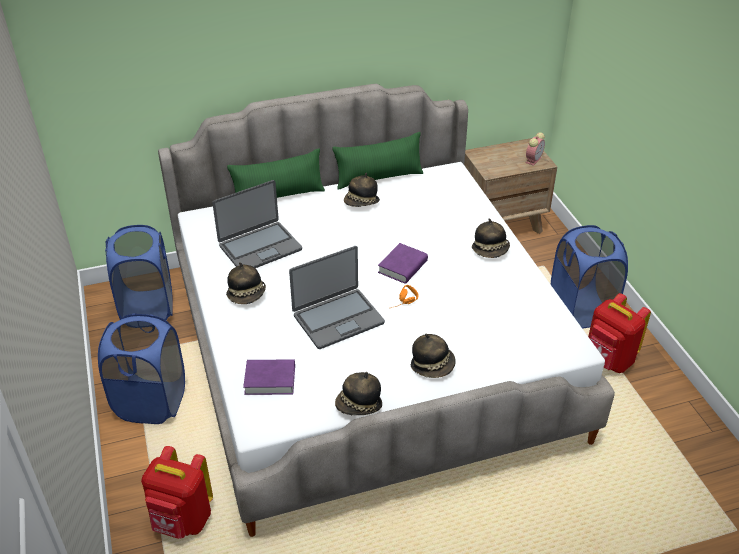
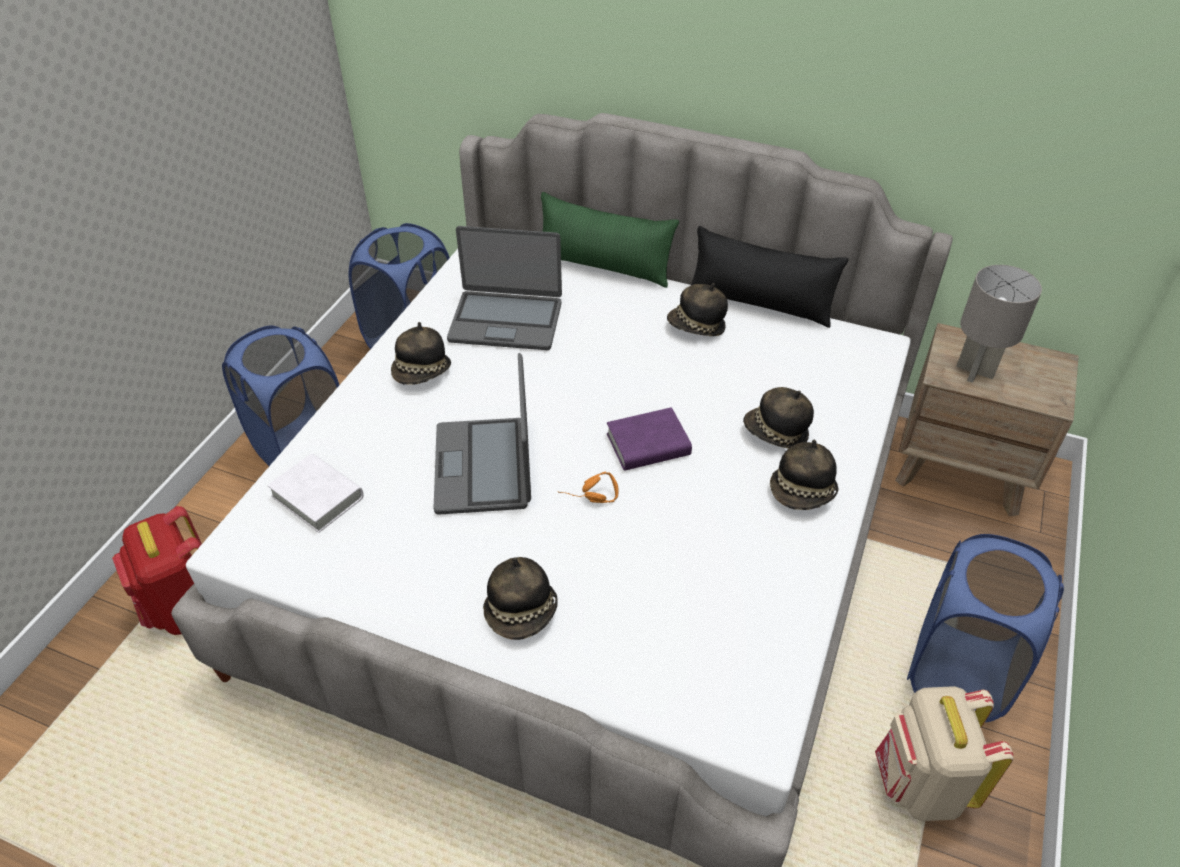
camera: 40 degrees right, 5 degrees up
(270, 380) = (317, 497): purple book -> white book
(337, 318) = (484, 466): laptop -> laptop turned 75 degrees clockwise
(359, 406) = (369, 603): hat -> hat (775, 433)
(379, 178) = (759, 304): green pillow -> black pillow
(500, 164) = (975, 371): none -> grey table lamp
(533, 159) = (1041, 390): alarm clock -> none
(608, 360) = (920, 784): red backpack -> beige backpack

